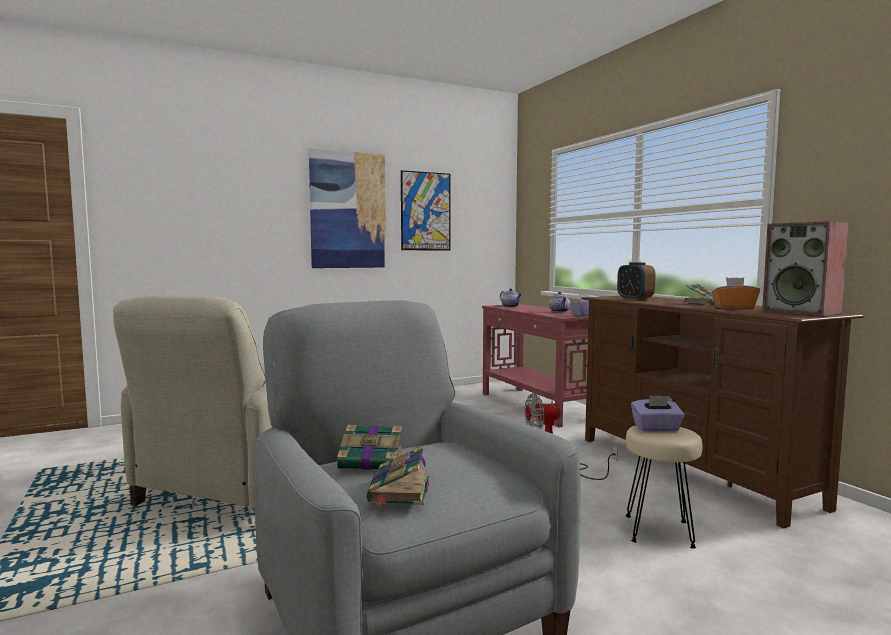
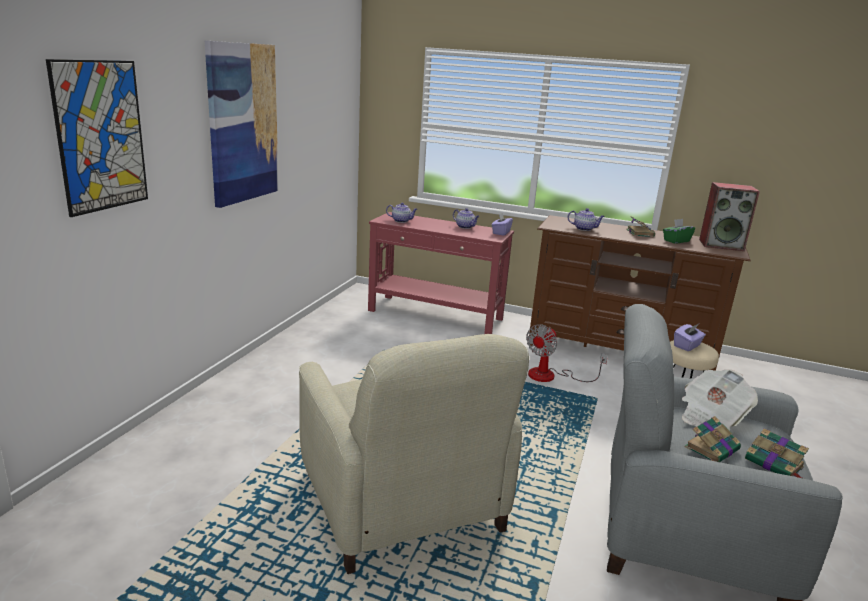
camera: 45 degrees left, 15 degrees up
(425, 211) = (302, 114): picture -> picture (101, 136)
(453, 449) = (711, 416): none -> newspaper
(635, 299) = (584, 229): alarm clock -> teapot
(734, 308) = (676, 241): orange tissue box -> green tissue box

